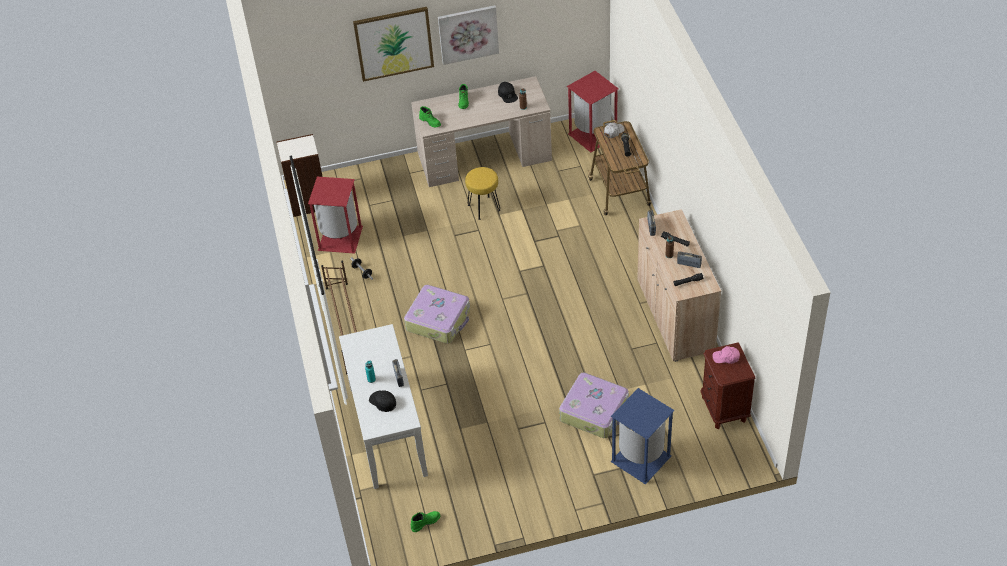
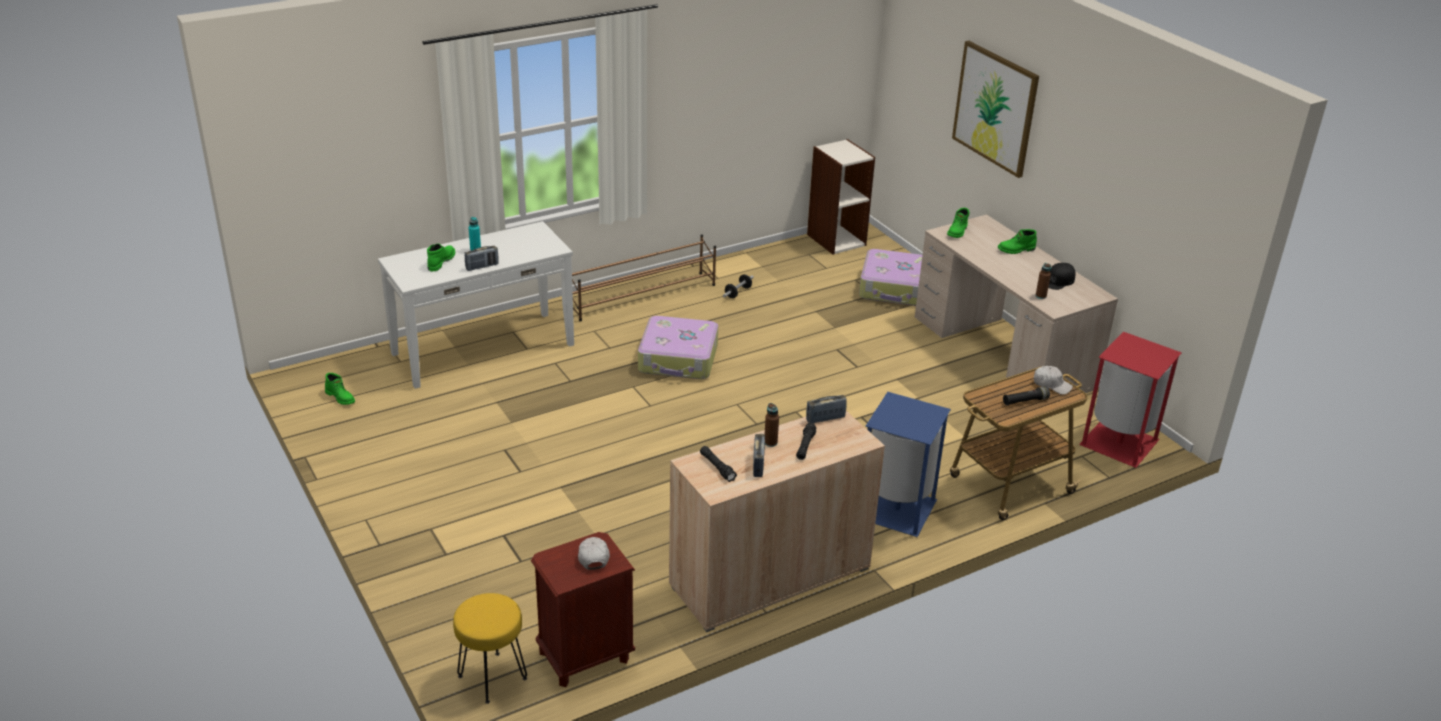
camera: 70 degrees right, 15 degrees down
(339, 239) = (786, 269): red trash can -> none
(382, 401) = (441, 261): black cap -> green boot
(468, 34) = (1068, 158): picture -> none
(483, 208) = (901, 365): yellow stool -> yellow stool (491, 677)
(595, 411) = (550, 515): suitcase -> suitcase (894, 288)
(641, 460) = (464, 573): blue trash can -> blue trash can (894, 509)
(726, 357) = (593, 556): pink cap -> white cap

